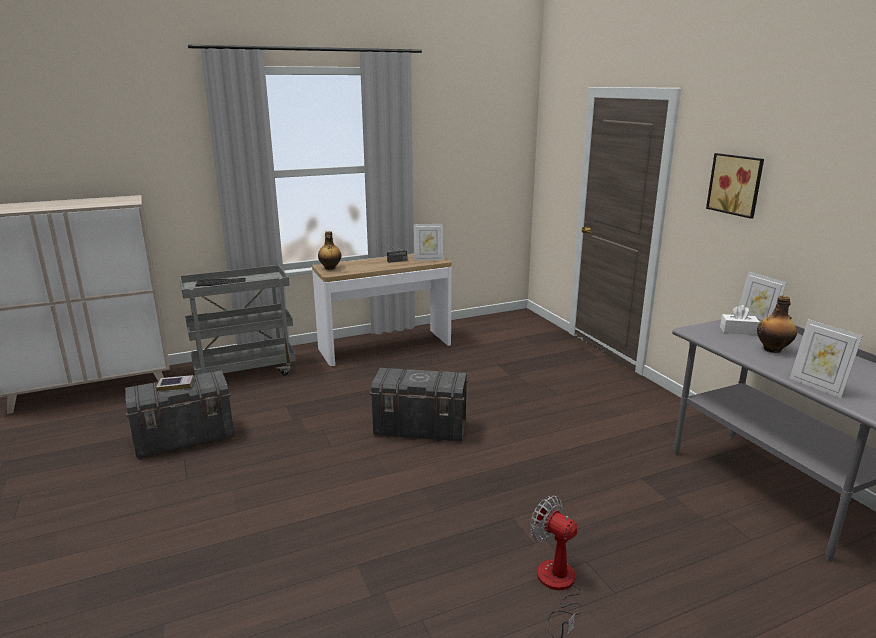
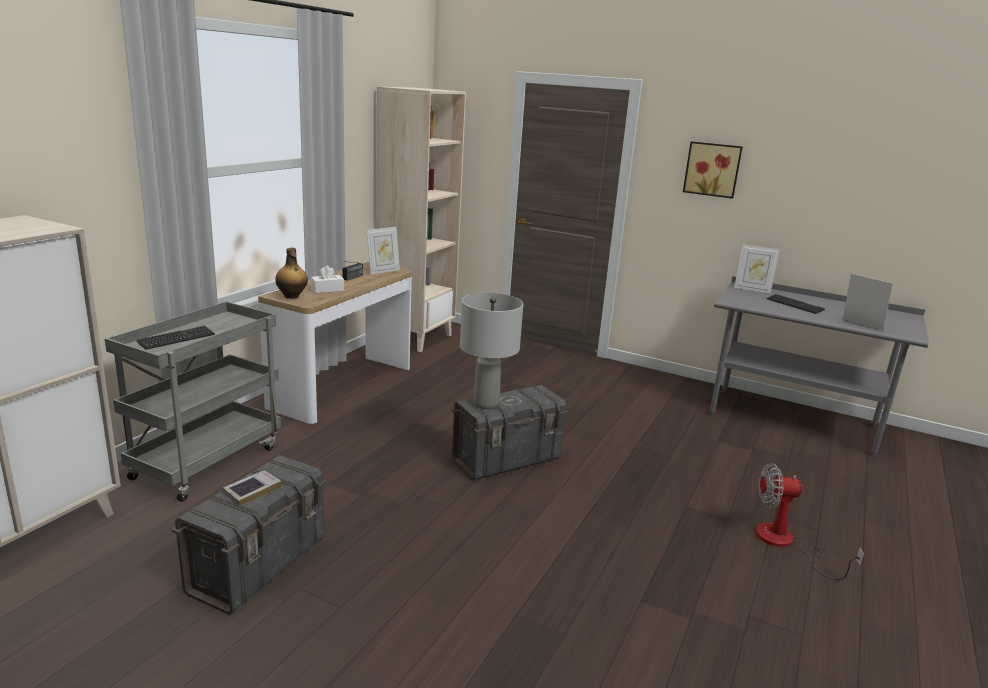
camera: 40 degrees left, 0 degrees up
(397, 375) = (486, 403): none -> grey table lamp
(491, 323) = (415, 338): none -> beige bookcase
(738, 330) = (752, 295): white tissue box -> white tissue box (327, 290)
(773, 349) = (794, 305): bottle -> keyboard
(817, 386) = (860, 325): picture frame -> picture frame turned 150 degrees counterclockwise

